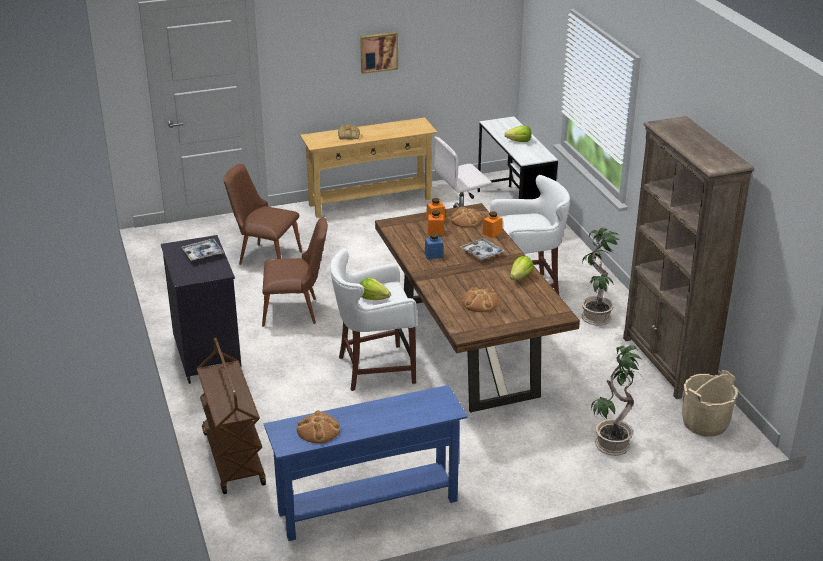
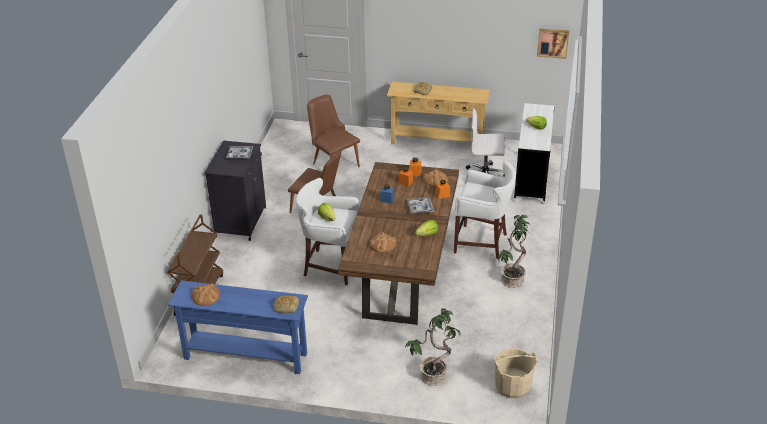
camera: 30 degrees right, 5 degrees up
(378, 52) = (456, 34): picture -> picture (553, 42)
(436, 406) = (286, 306): none -> bread
(668, 364) = (529, 333): brown bookcase -> none

